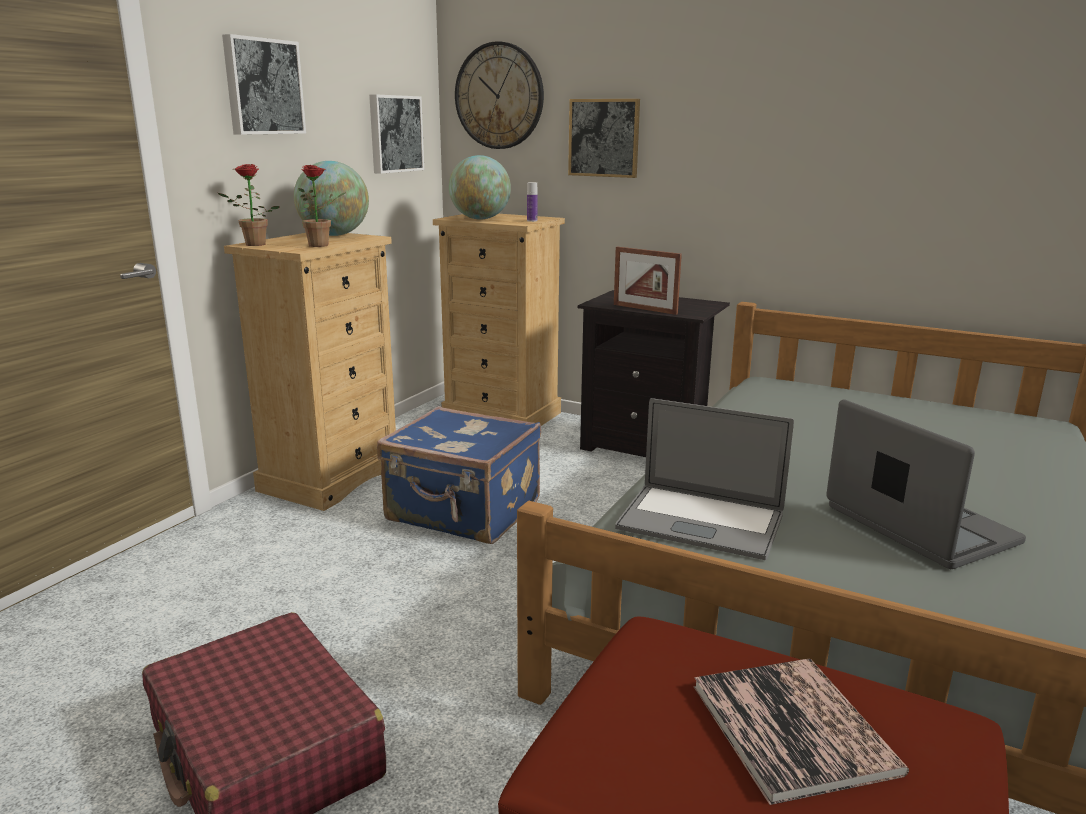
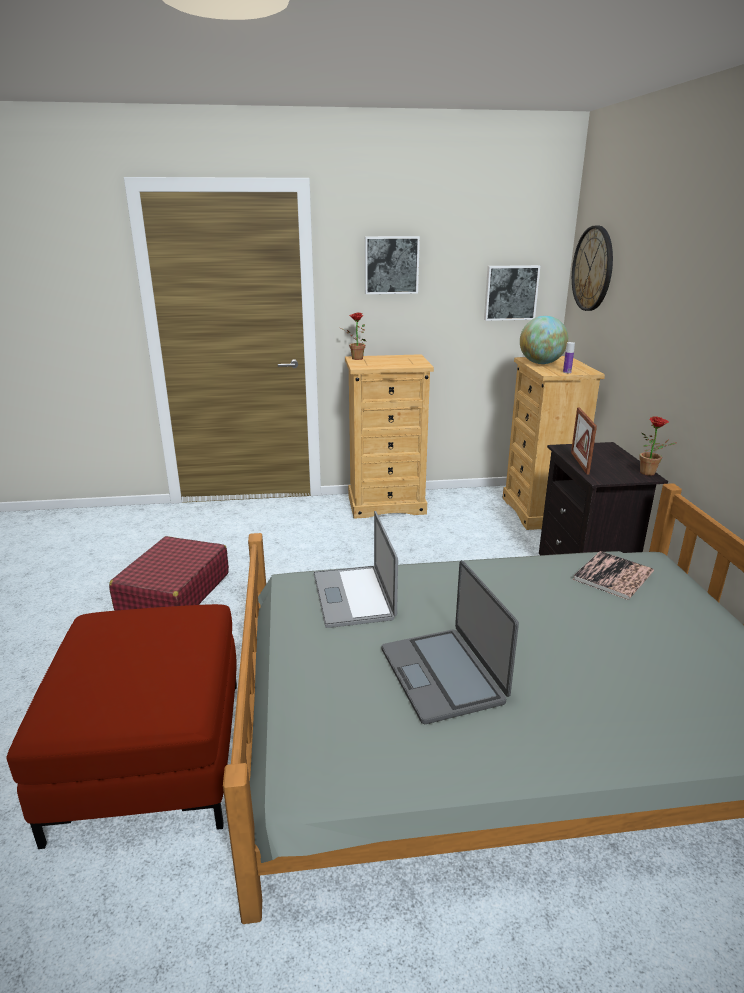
camera: 55 degrees right, 5 degrees up
(323, 245) = (379, 366): potted plant -> potted plant (651, 473)
(334, 235) = (411, 359): globe -> none
(463, 513) = (402, 552): blue suitcase -> none
(604, 138) = (634, 314): picture -> none
(792, 728) = (149, 665): book -> book (613, 576)
(918, 525) = (443, 675): laptop -> laptop turned 135 degrees clockwise

